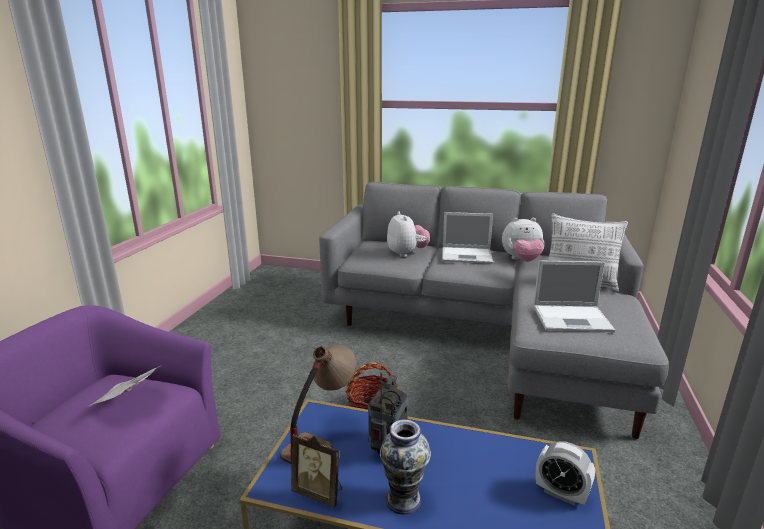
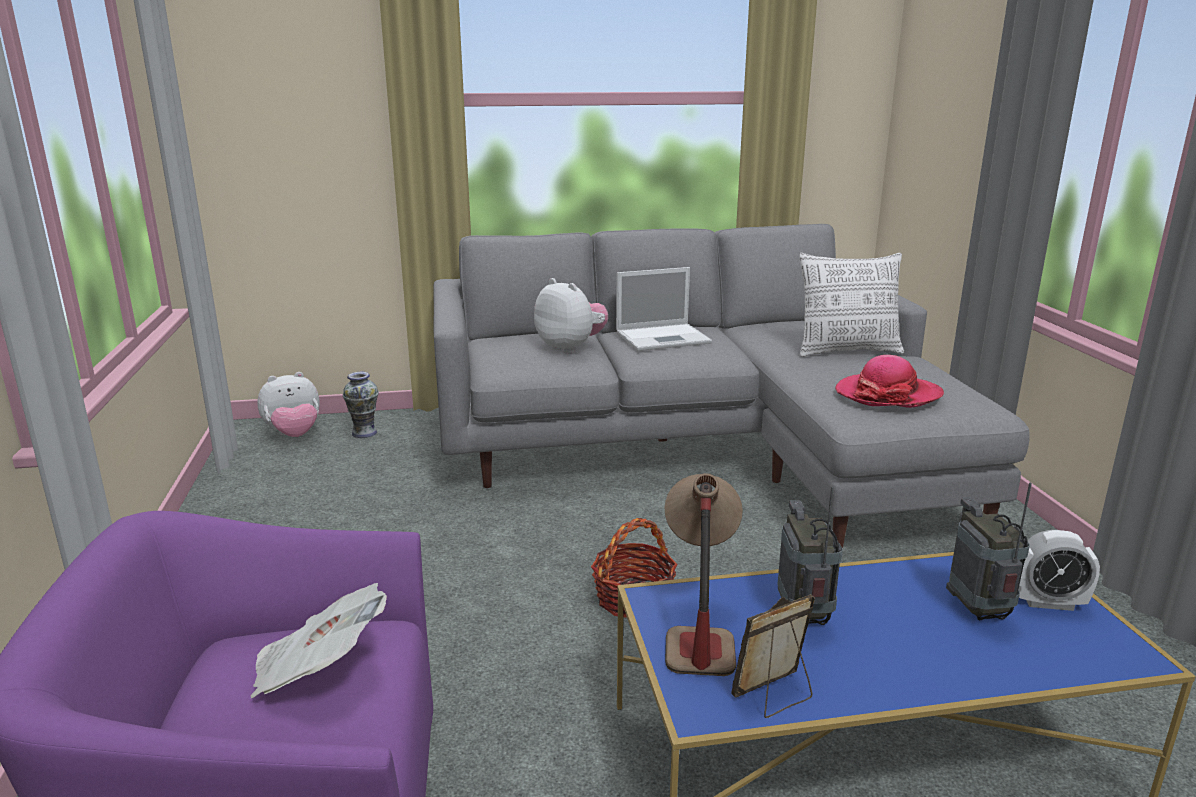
camera: 25 degrees left, 0 degrees up
(319, 492) = (775, 696): picture frame -> picture frame turned 150 degrees clockwise
(403, 499) = (888, 668): vase -> vase (364, 433)
(503, 482) = (978, 611): none -> radio
(521, 260) = (740, 334): plush toy -> plush toy (294, 435)
(573, 318) = (888, 395): laptop -> hat

